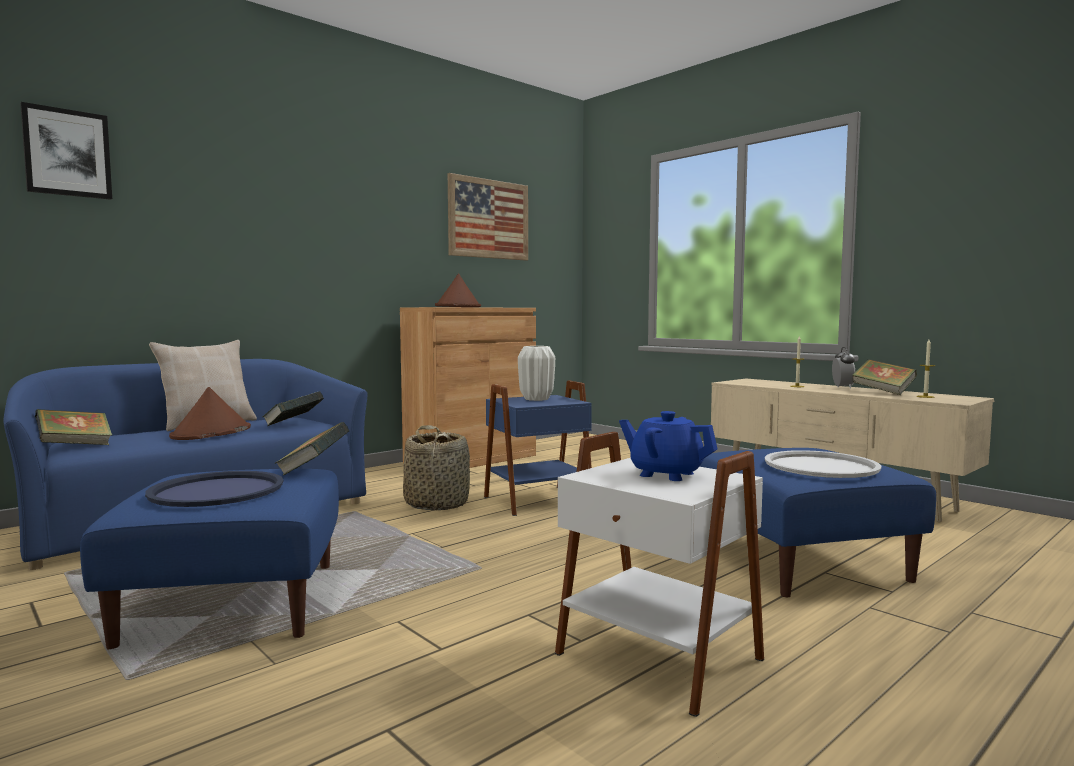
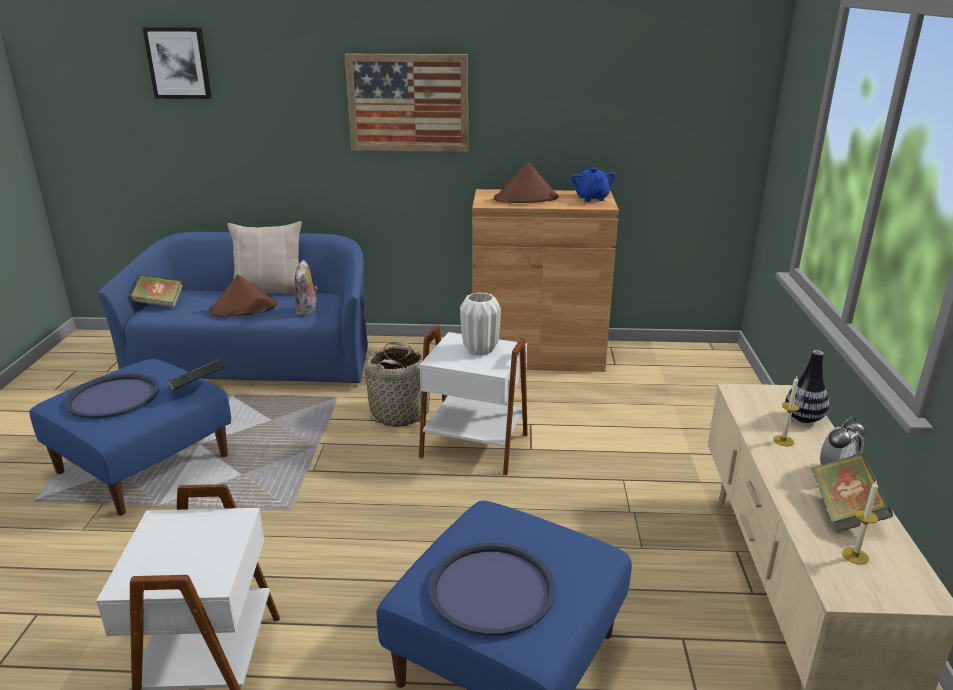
camera: 45 degrees right, 20 degrees up
(293, 424) = (307, 311): book -> plush toy
(488, 219) = (609, 80): picture -> picture (408, 103)
(536, 500) = (475, 444): blue side table -> white side table
(666, 474) = (194, 549): blue teapot -> blue teapot (591, 198)
(780, 382) = (803, 418): none -> vase
(821, 466) = (492, 589): white tray -> blue tray

